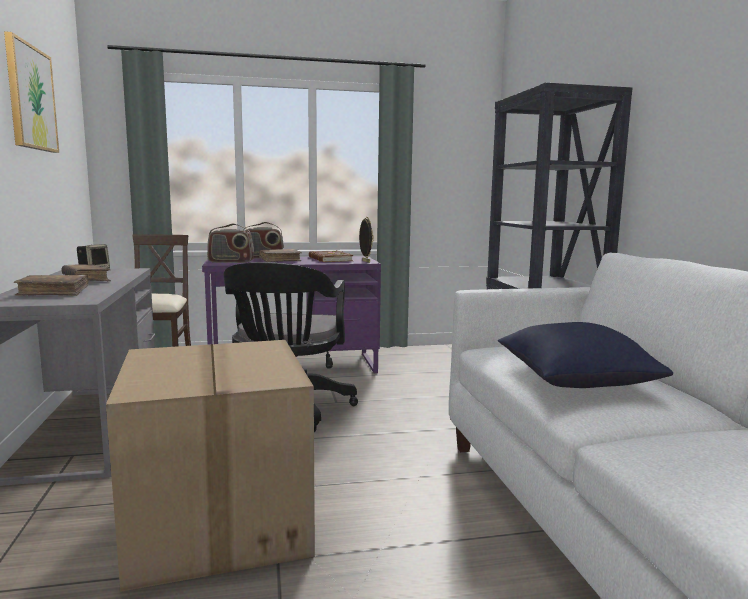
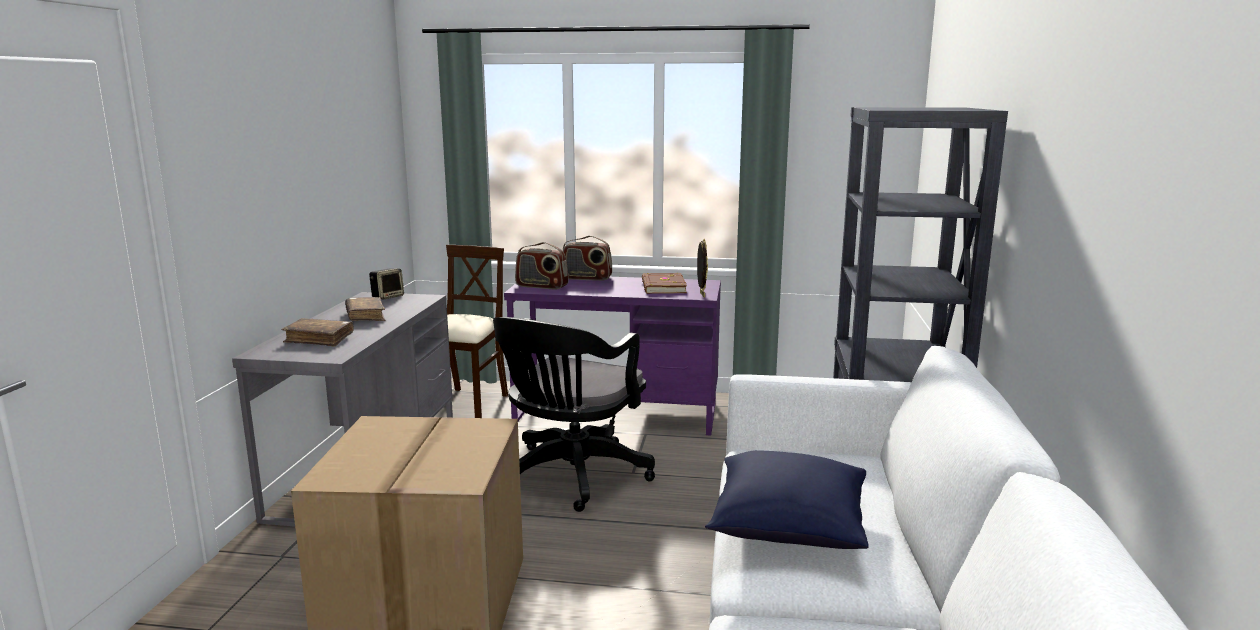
camera: 20 degrees right, 5 degrees up
(30, 98) = (322, 118): picture -> none
(280, 260) = (600, 286): brown book -> none

